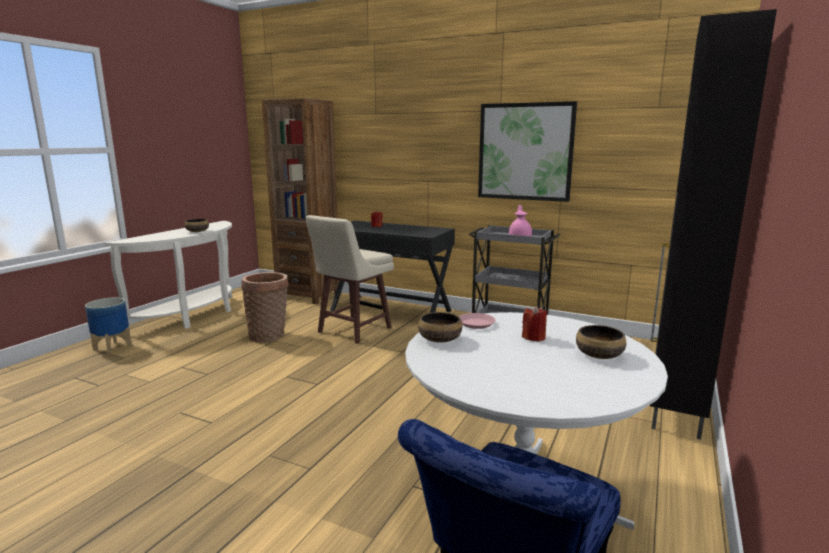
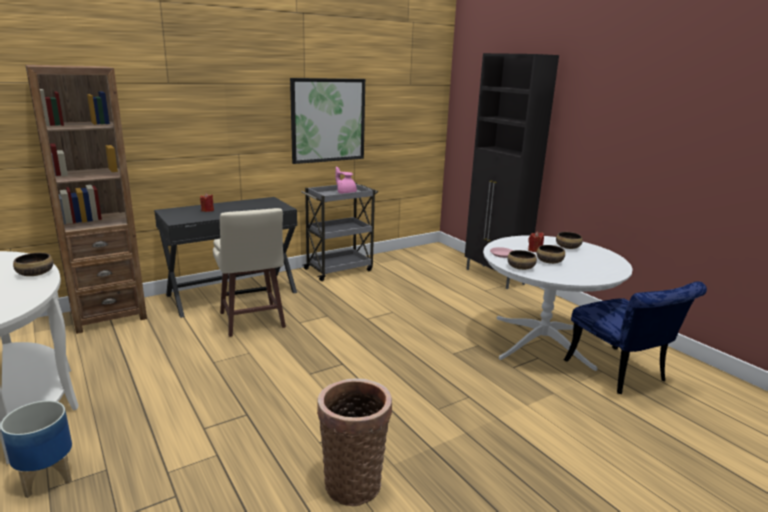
camera: 60 degrees left, 5 degrees up
(269, 336) = (195, 362): basket -> basket (353, 481)
(498, 351) = (549, 262): none -> bowl

